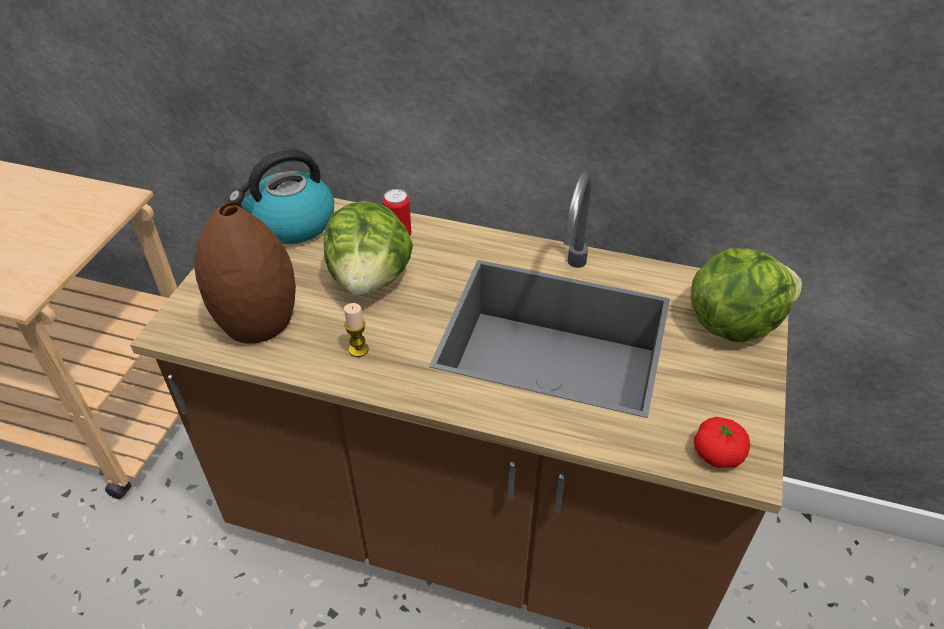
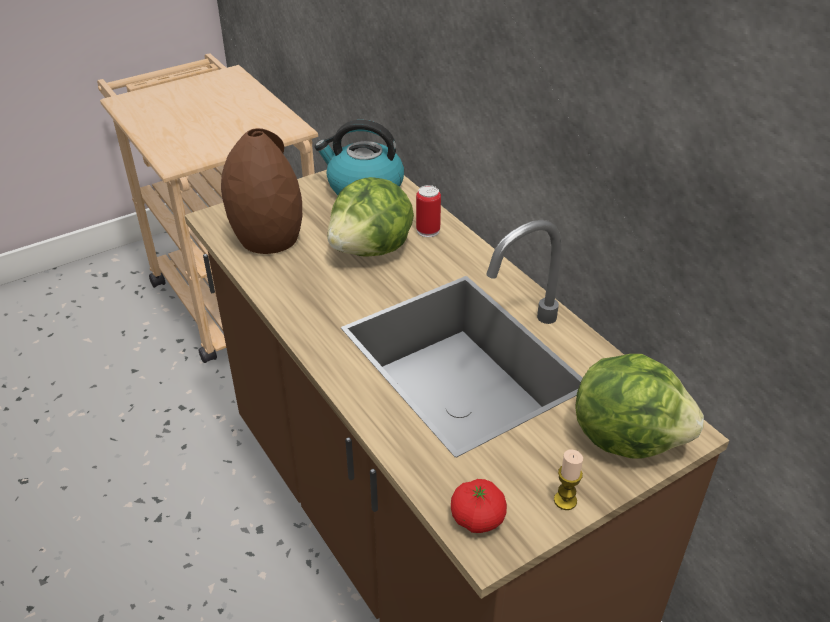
camera: 40 degrees right, 5 degrees down
(358, 349) = (308, 290): candle -> candle (565, 500)

